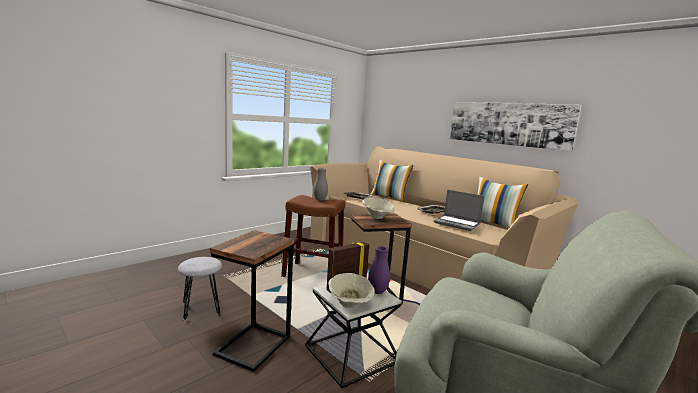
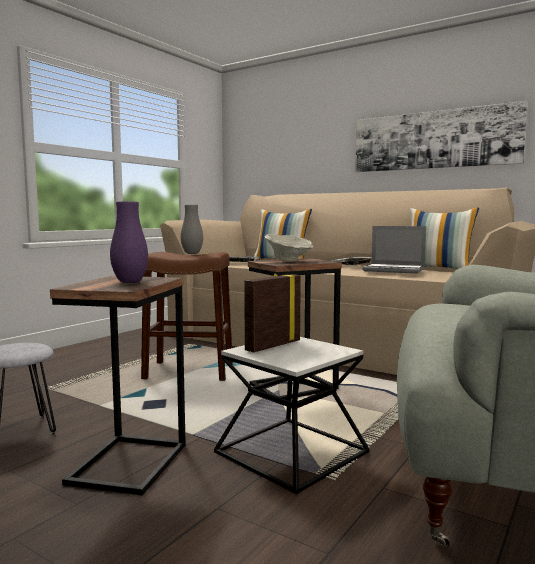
camera: 10 degrees left, 5 degrees down
(350, 304) = (290, 359): beige bowl -> none
(377, 292) = (322, 346): purple vase -> purple vase (130, 282)

